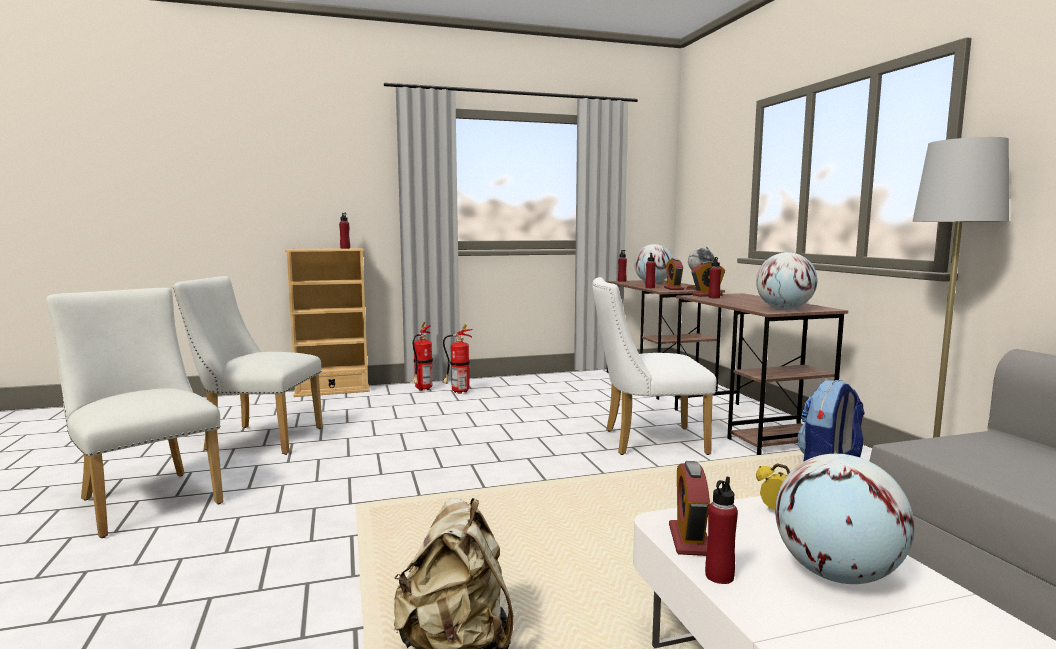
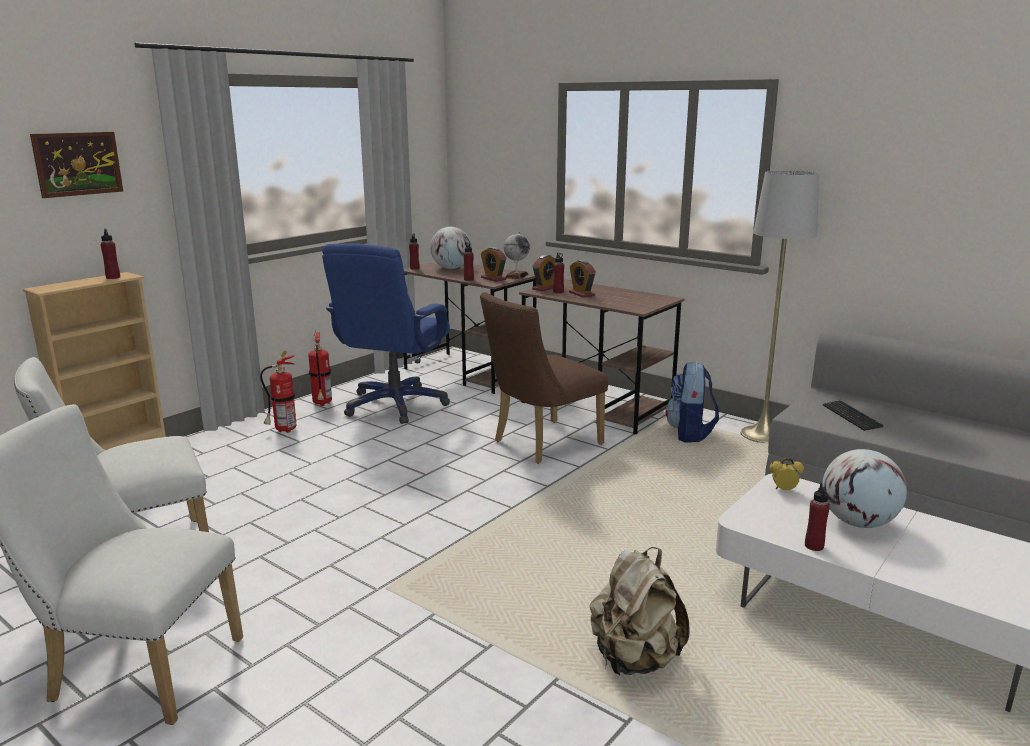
camera: 35 degrees left, 10 degrees up
(338, 167) = (78, 164): none -> picture
(422, 390) = (235, 437): fire extinguisher -> fire extinguisher (322, 404)
(562, 392) = (395, 405): none -> blue office chair
(646, 441) = (541, 444): white chair -> brown chair
(689, 540) = (769, 528): alarm clock -> alarm clock (581, 294)
(784, 309) = (643, 304): globe -> none
(1009, 465) = (851, 417): none -> keyboard

